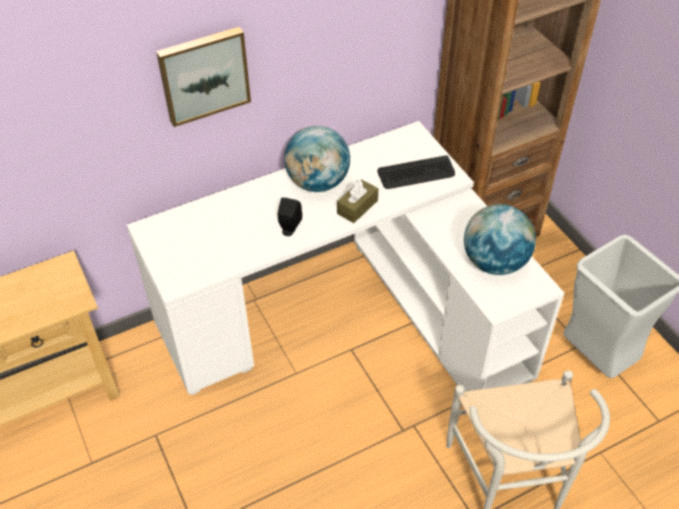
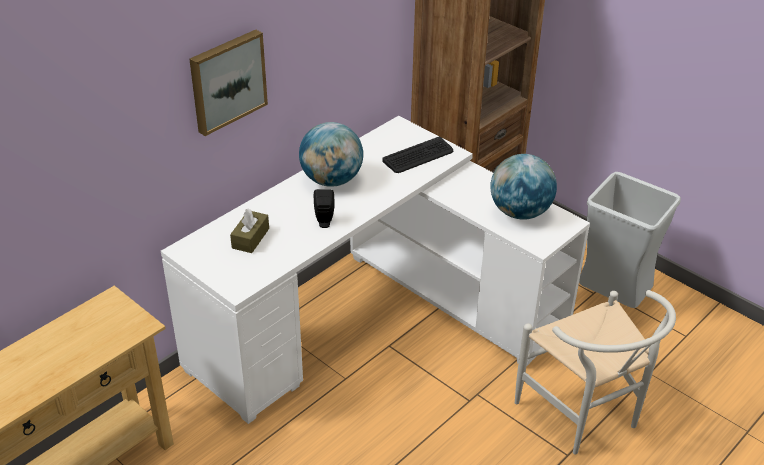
camera: 20 degrees left, 10 degrees down
(357, 207) = (379, 192): brown tissue box -> brown tissue box (250, 238)

